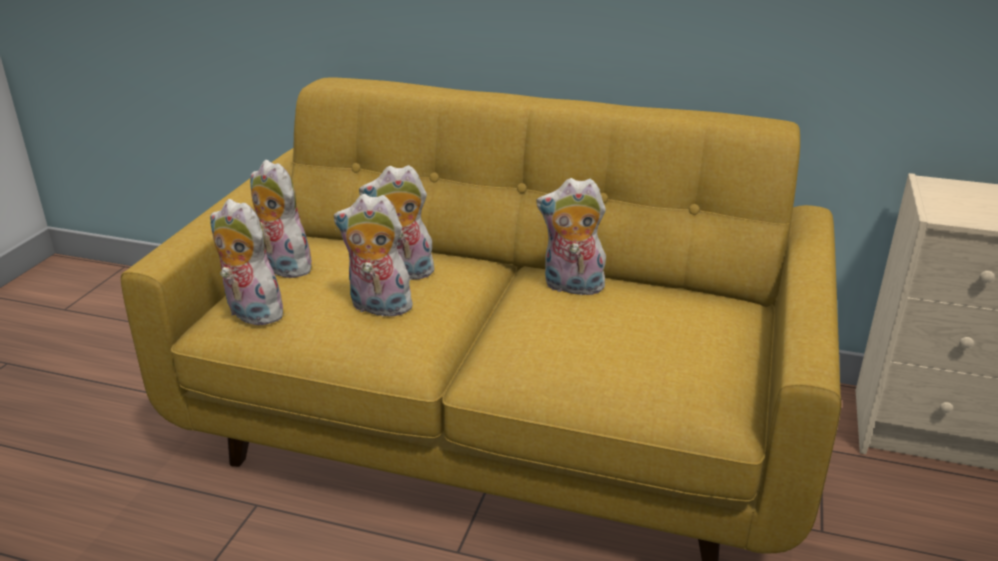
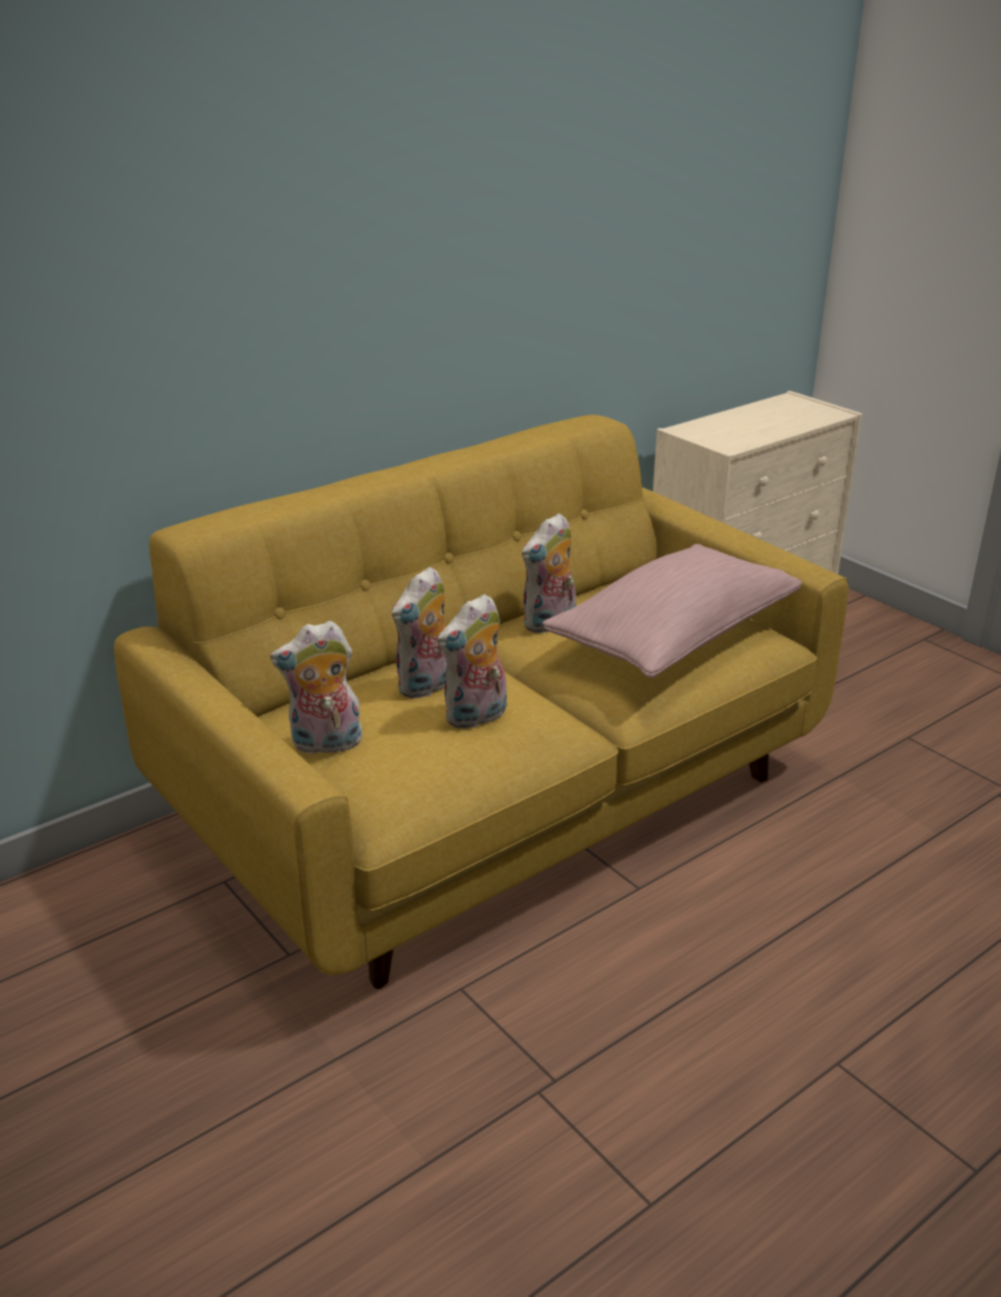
camera: 55 degrees left, 0 degrees up
(250, 313) = (396, 788): plush toy -> none
(627, 351) = (673, 638): none -> pink pillow

